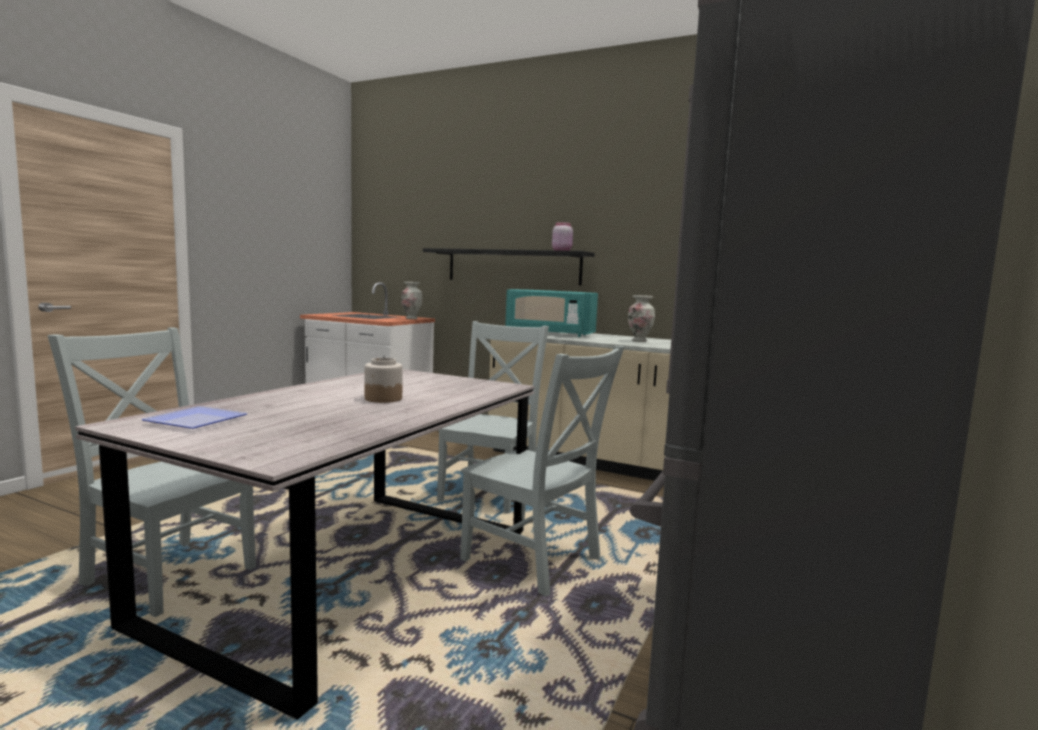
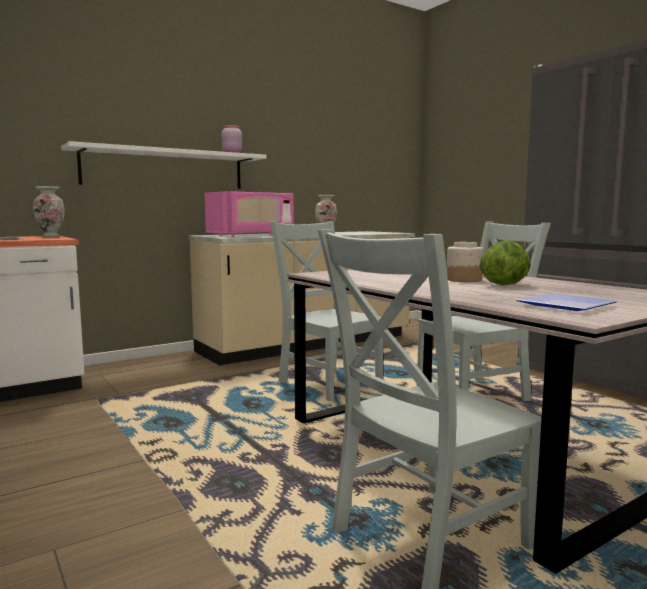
camera: 60 degrees left, 0 degrees up
(349, 408) = (505, 285): none -> lettuce
(513, 267) = (165, 169): black shelf -> white shelf
(549, 334) = (252, 235): turquoise microwave -> pink microwave

